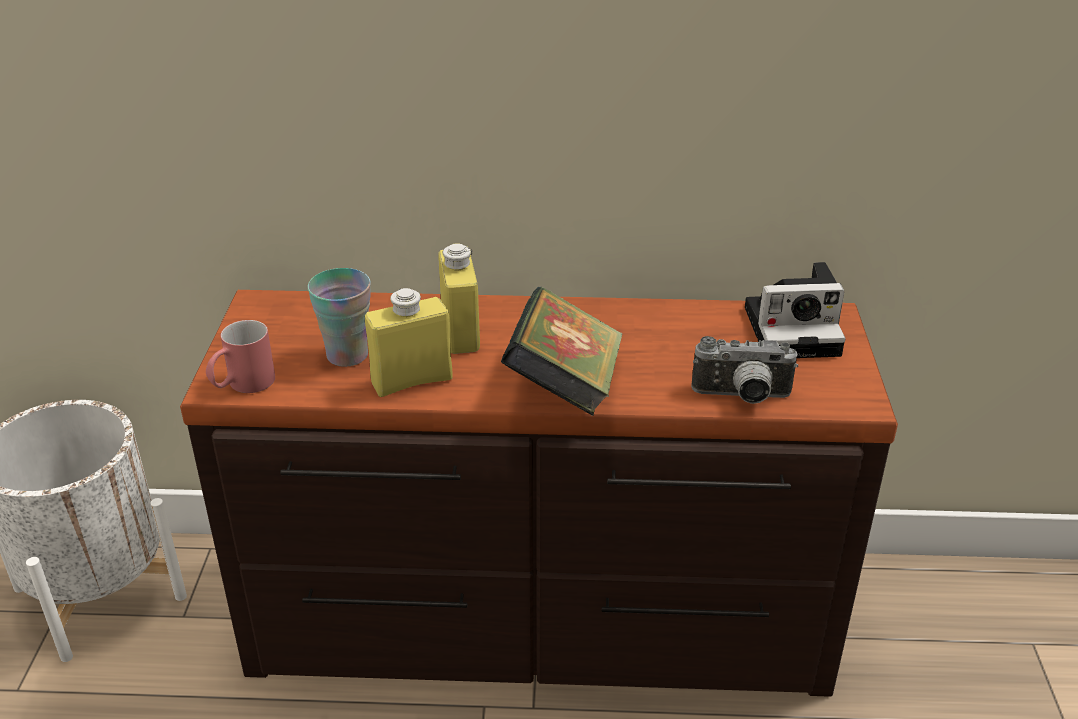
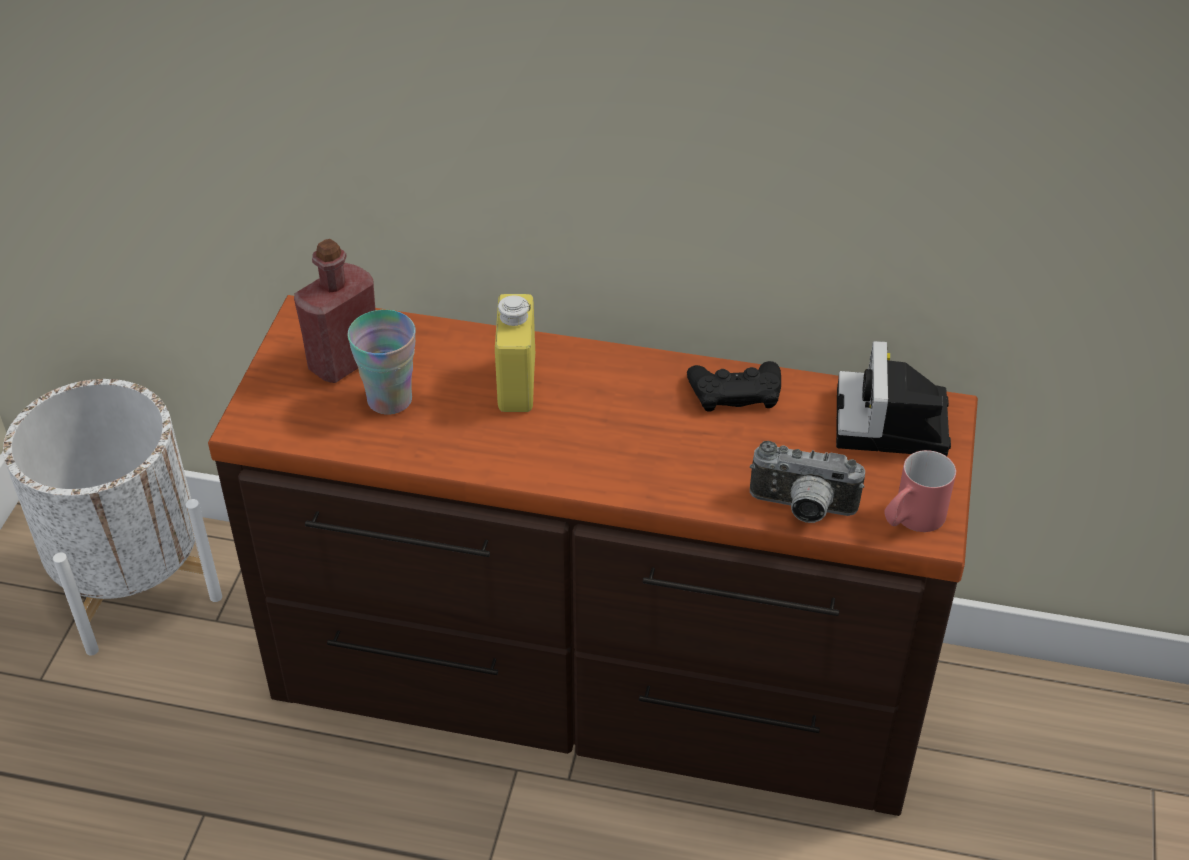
camera: 10 degrees right, 10 degrees up
(242, 386) = (274, 426): red mug -> red mug (911, 520)
(299, 331) = (344, 361): none -> red bottle
(412, 381) = (451, 442): yellow bottle -> none
(564, 388) = (612, 472): book -> none
(653, 319) = (735, 391): none -> black game controller
(795, 330) = (893, 426): camera -> camera turned 90 degrees clockwise

